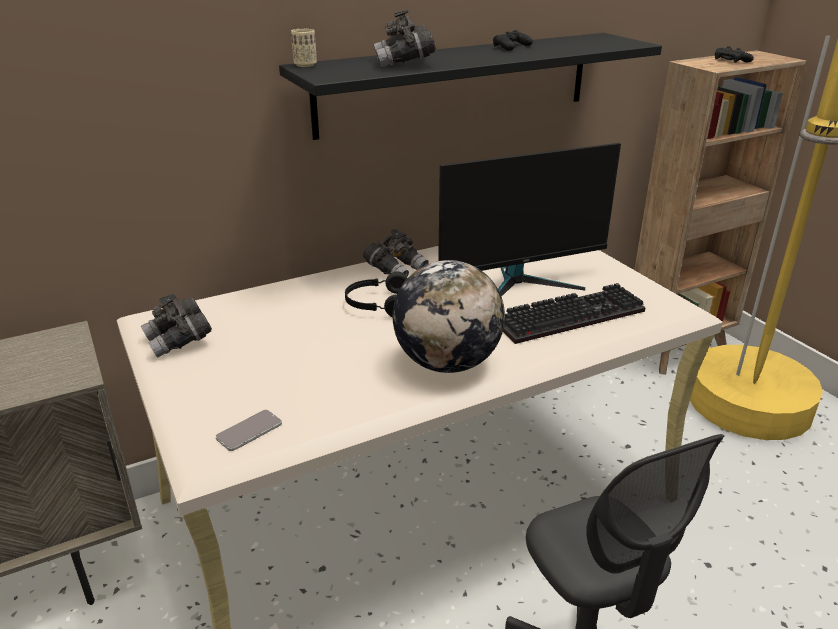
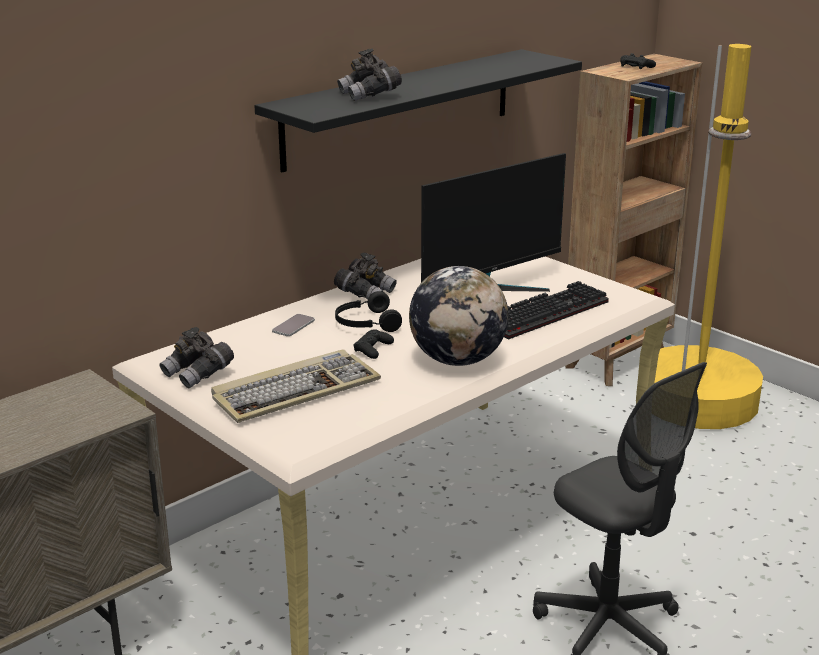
camera: 15 degrees left, 5 degrees down
(249, 431) = (318, 428): phone -> phone (293, 326)
(258, 377) = (296, 390): none -> keyboard
(305, 65) = (281, 103): beige cup -> none
(511, 47) = (450, 71): black game controller -> black game controller (373, 349)

